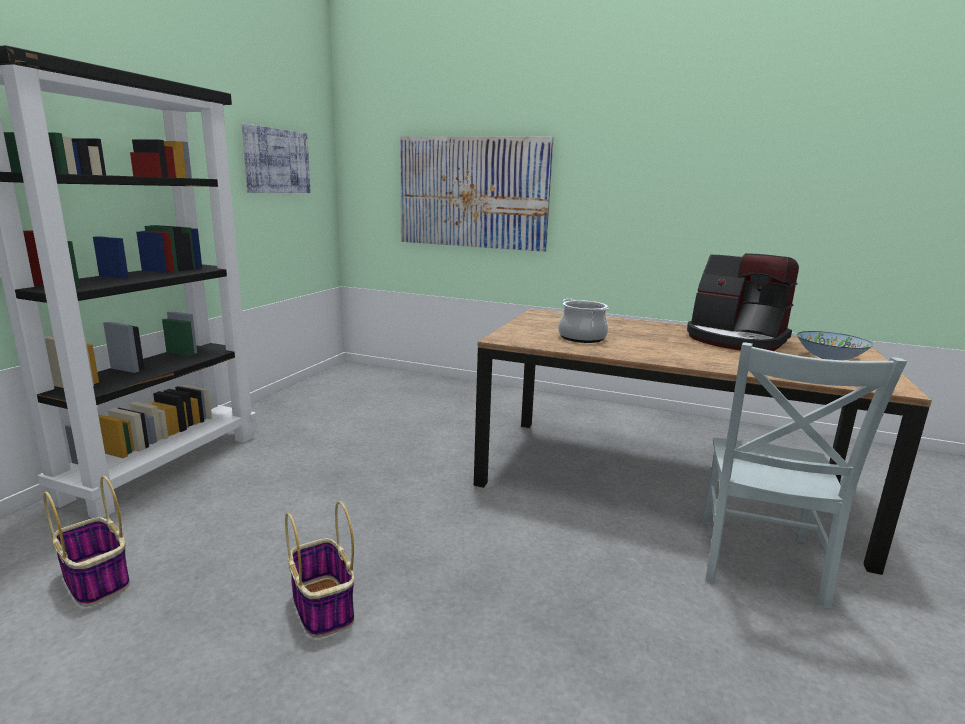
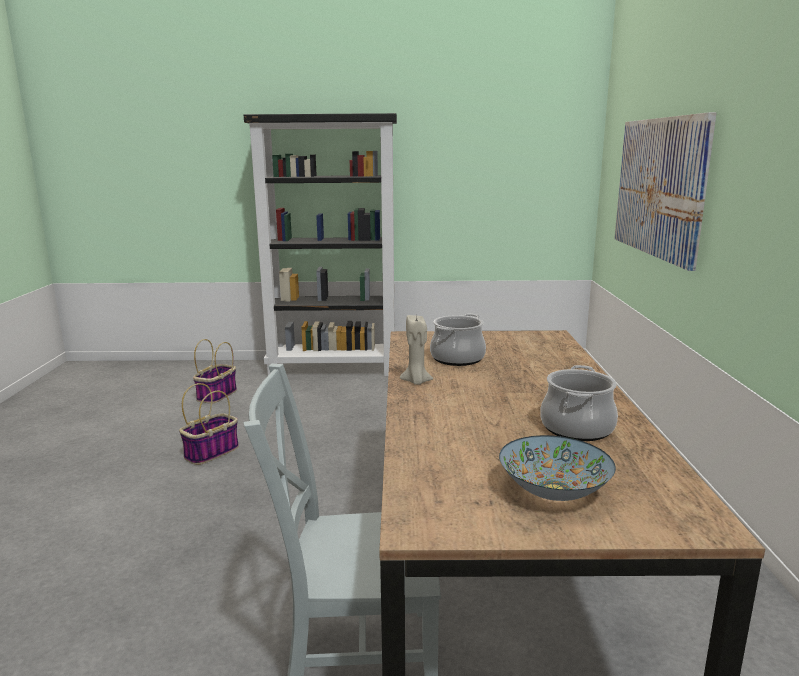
camera: 70 degrees right, 0 degrees up
(276, 161) = (507, 156): picture -> none
(636, 354) = (416, 382): none -> beige candle
(735, 340) = (577, 428): coffee machine -> cooking pot

